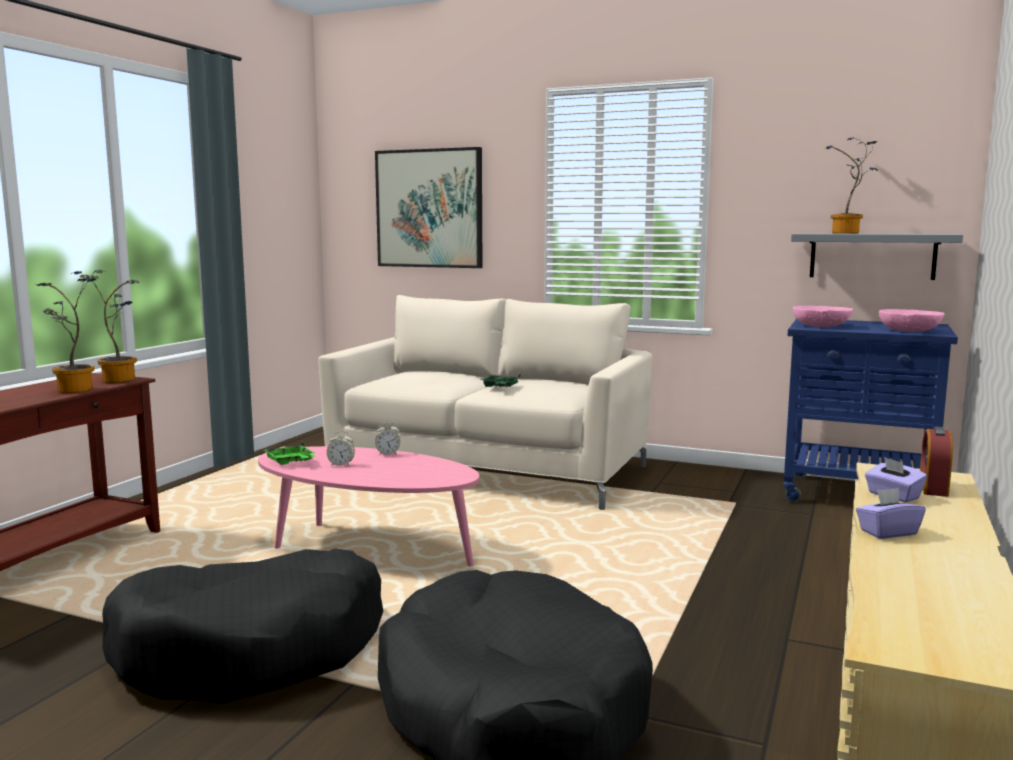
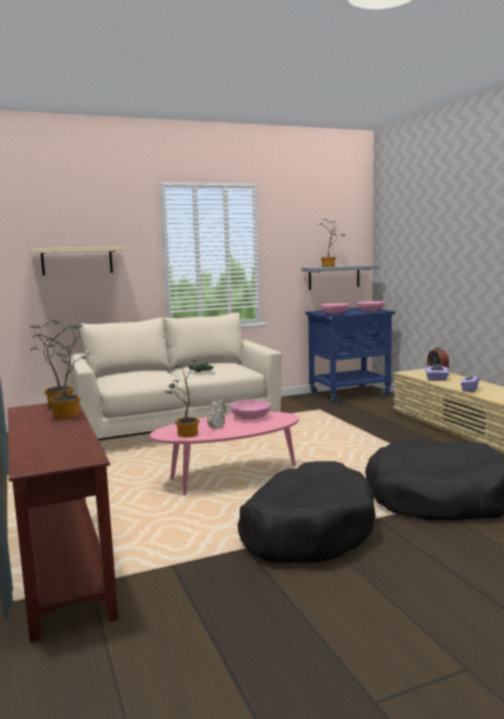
camera: 45 degrees left, 0 degrees up
(290, 462) = (185, 435): green tray -> potted plant
(418, 464) = (250, 417): none -> pink bowl
(429, 208) = (77, 260): picture -> beige shelf

